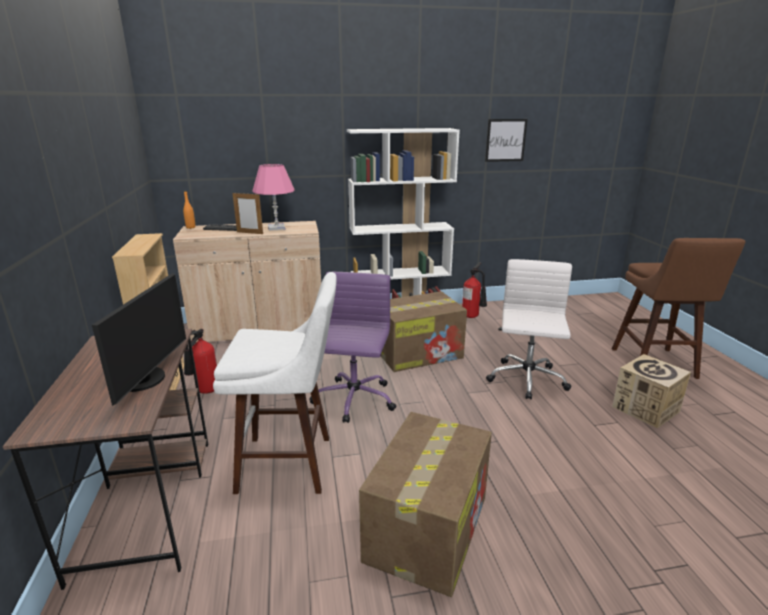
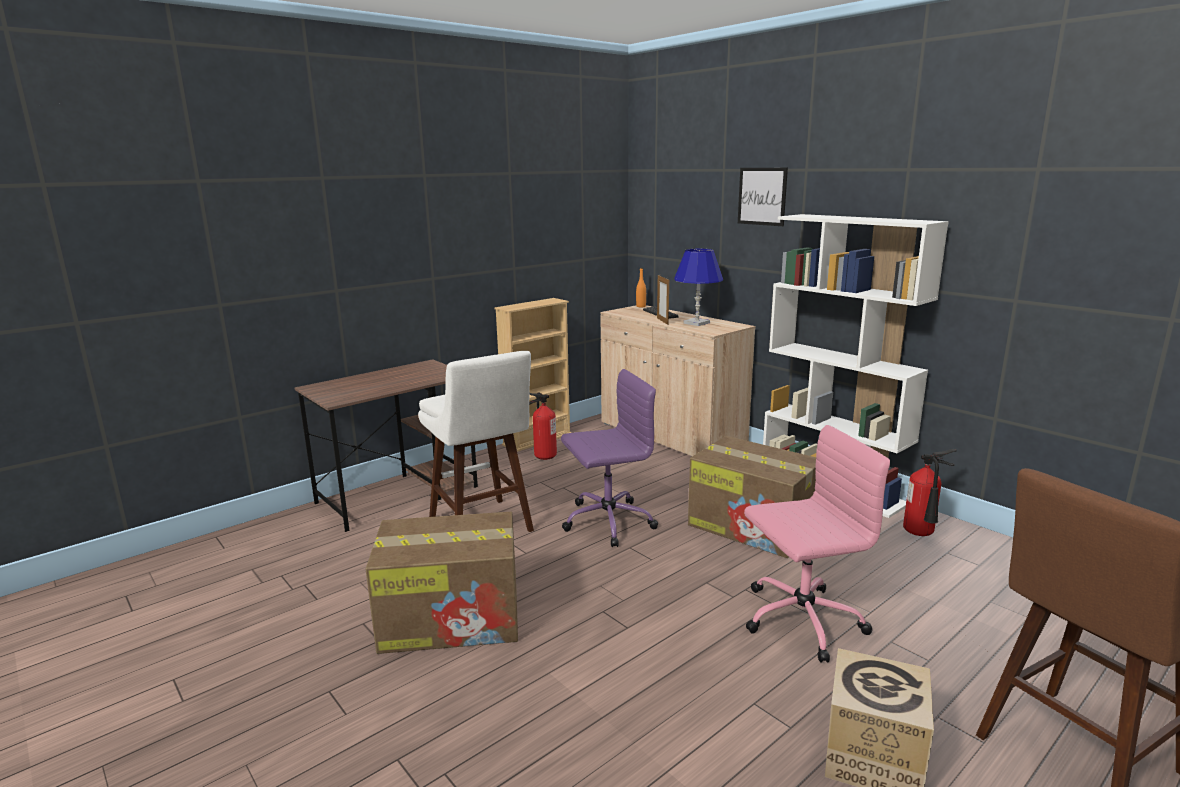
camera: 60 degrees right, 5 degrees down
(146, 379) = (385, 388): monitor -> none
(276, 228) = (696, 323): pink table lamp -> blue table lamp
(505, 140) = (1060, 250): picture -> picture (762, 196)
(526, 380) = (800, 620): white office chair -> pink office chair

